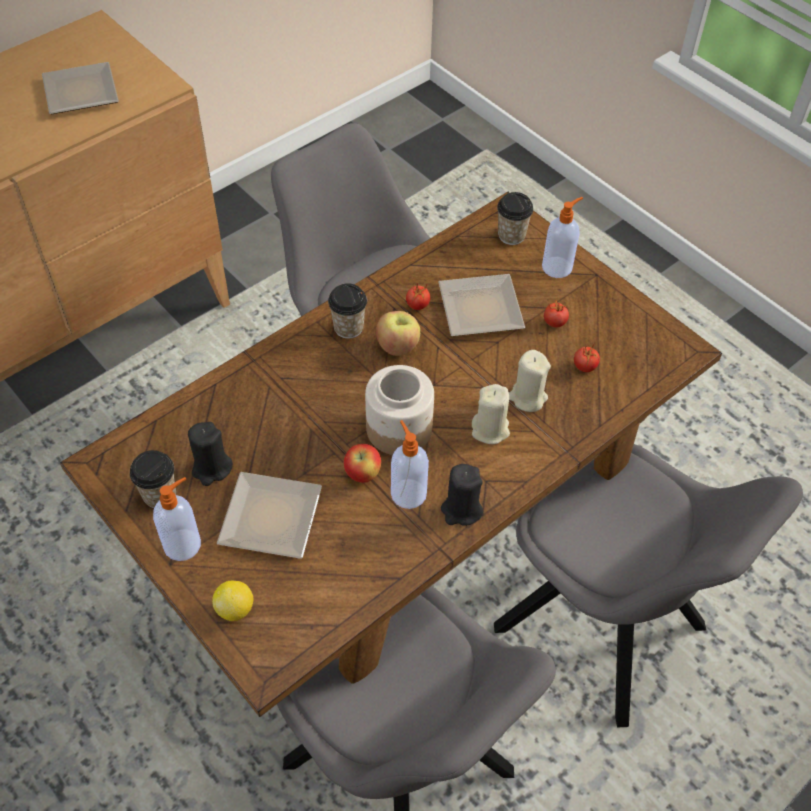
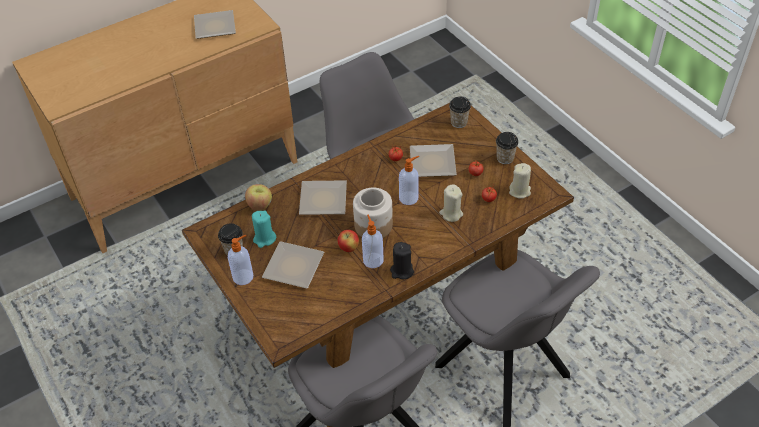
camera: 10 degrees right, 5 degrees down
(211, 468) = (264, 239): black candle -> turquoise candle
(235, 609) = (267, 311): lemon -> none
(308, 385) = (325, 199): none -> plate
(348, 328) = (353, 168): cup -> cup (505, 158)
(398, 346) = (380, 181): apple -> apple (260, 205)
(490, 430) = (426, 230): beige candle -> beige candle (520, 191)
(558, 267) = (483, 142): soap dispenser -> soap dispenser (409, 198)

